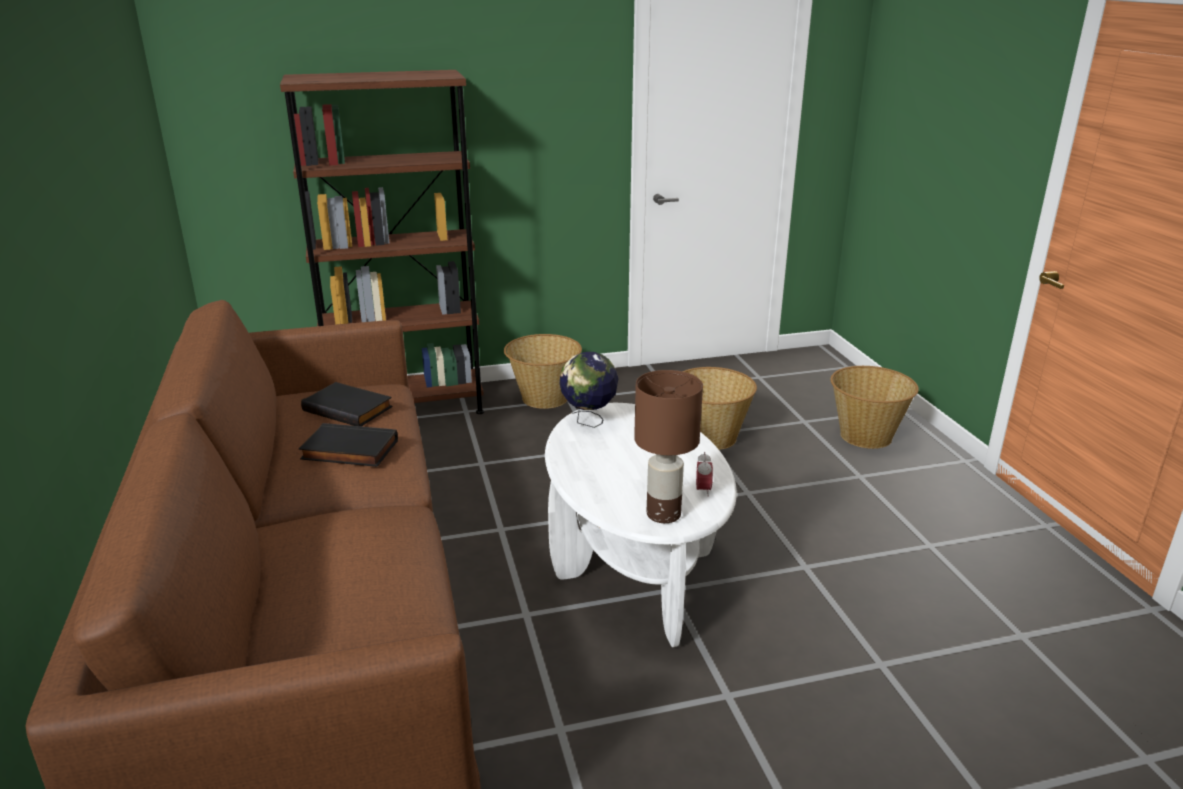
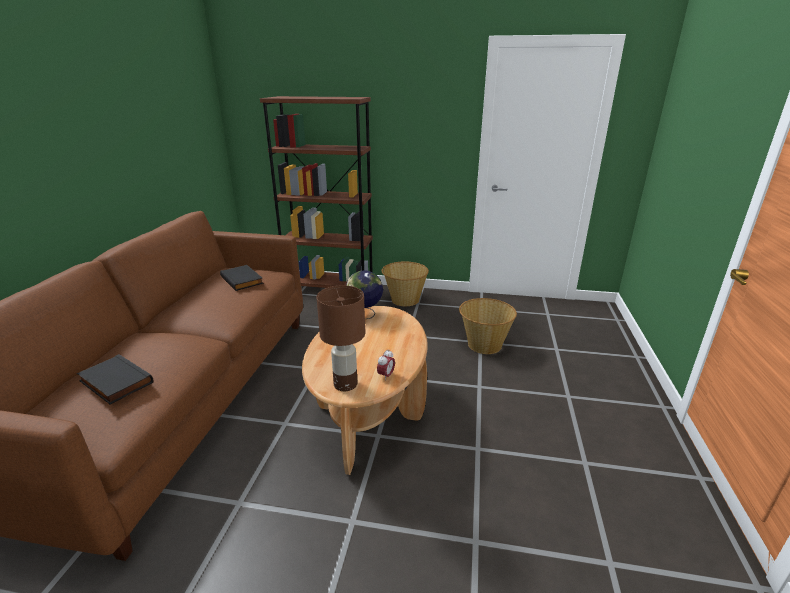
camera: 25 degrees right, 0 degrees up
(348, 451) = (215, 302): black book -> black book (114, 382)
(634, 566) = (369, 413): white coffee table -> brown coffee table
(866, 435) = (595, 369): basket -> none

